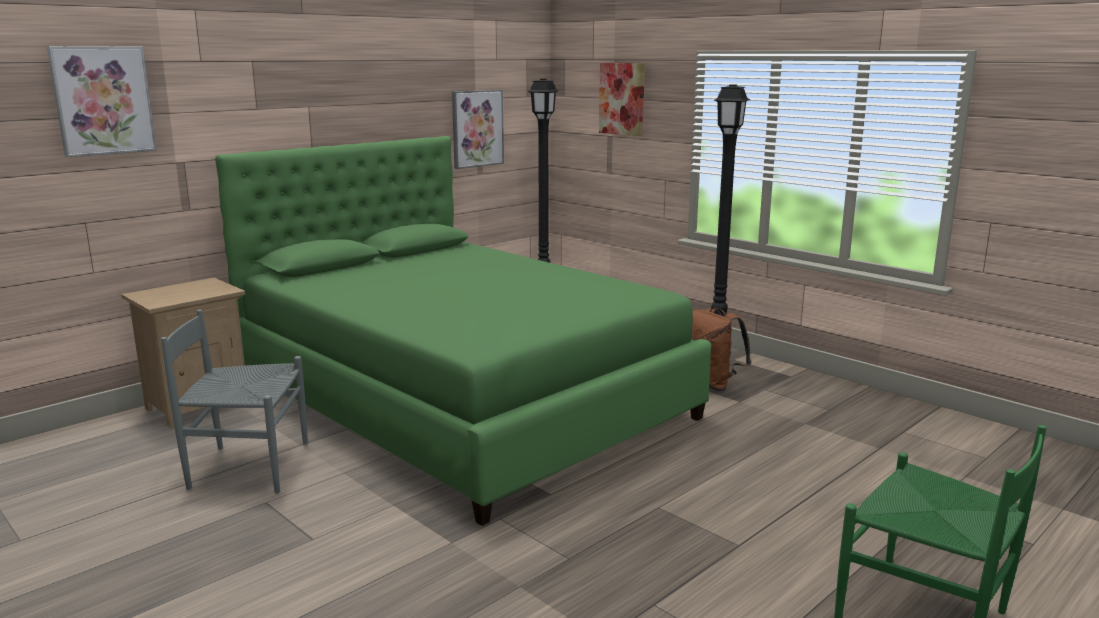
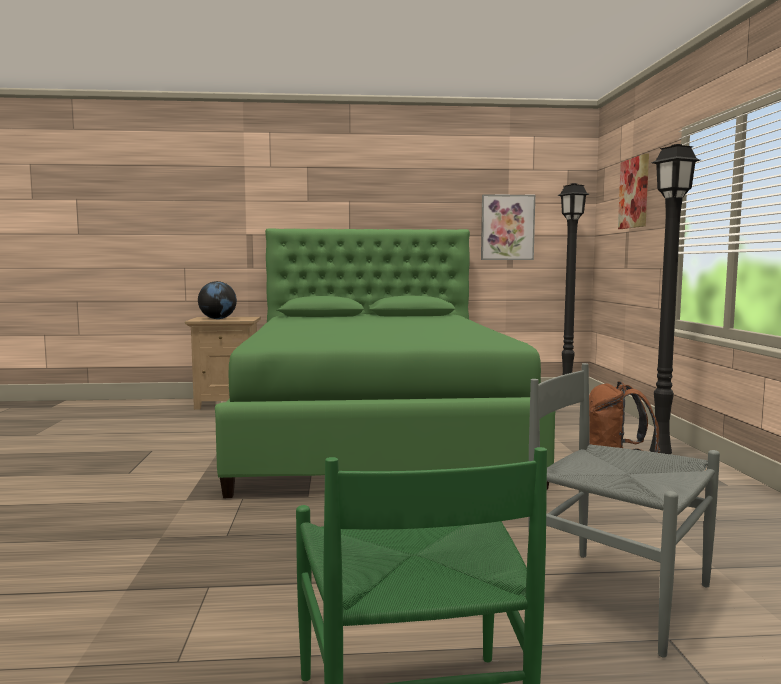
camera: 40 degrees right, 10 degrees down
(103, 100) = (202, 190): picture -> none
(177, 294) = (218, 319): none -> globe
(247, 467) = (182, 434): grey chair -> grey chair (617, 596)

